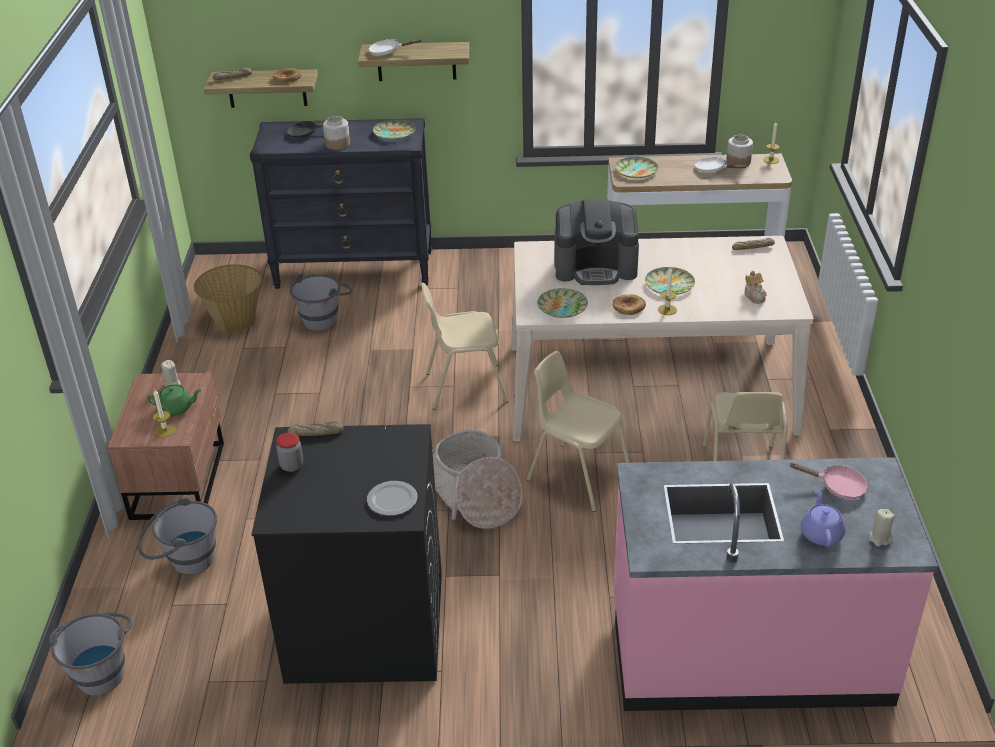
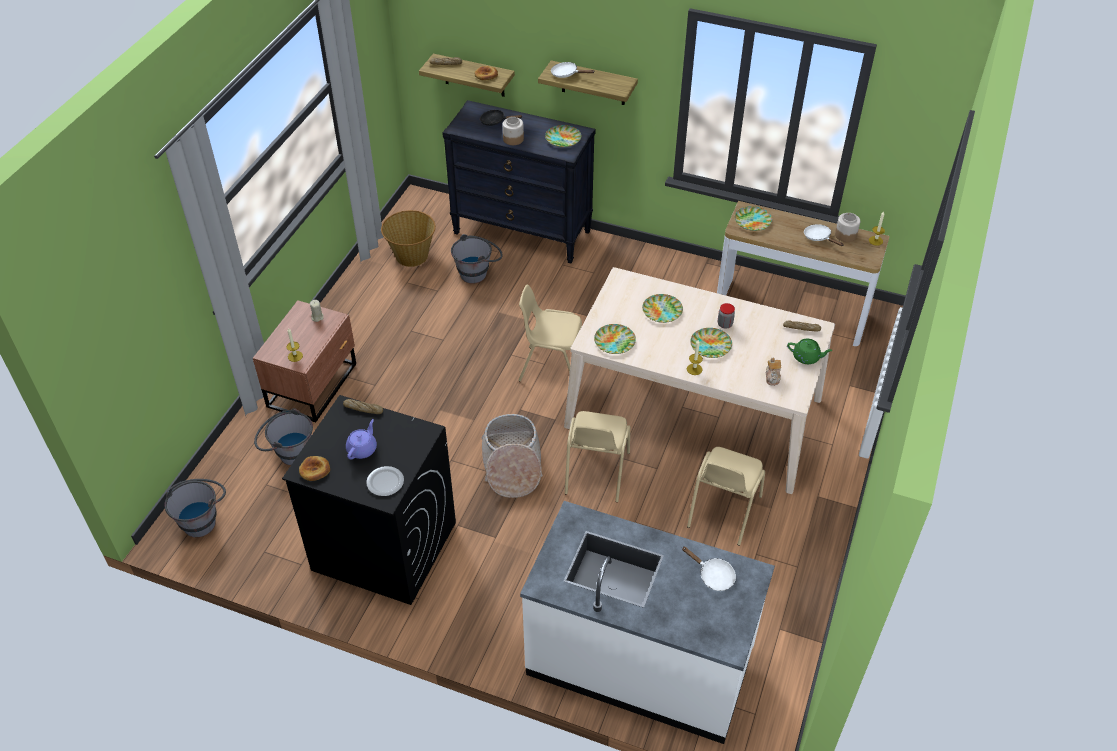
camera: 20 degrees right, 10 degrees up
(177, 408) = (311, 339): green teapot -> green teapot (806, 357)
(292, 465) = (334, 431): jar -> jar (725, 324)
(577, 475) = (596, 473): beige chair -> beige chair turned 135 degrees counterclockwise
(596, 267) = (662, 310): coffee machine -> plate
(628, 307) = (665, 357): bread -> bread (315, 470)
(748, 652) = (640, 662): pink counter -> white counter
(821, 533) = (675, 610): purple teapot -> purple teapot (362, 449)
(837, 486) = (713, 576): pink frying pan -> white frying pan
(880, 538) = (715, 630): beige candle -> none

